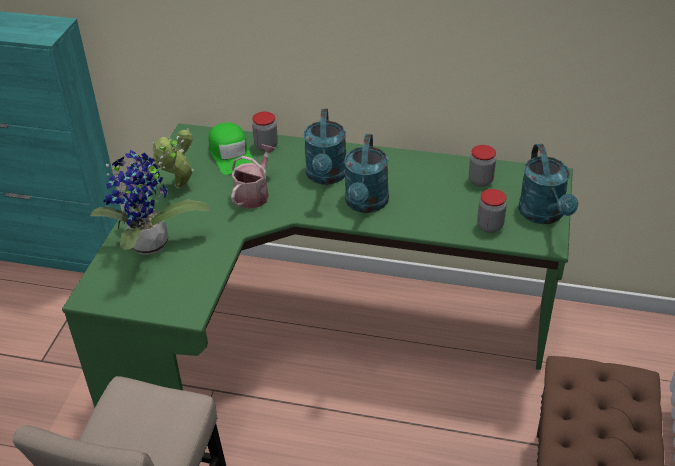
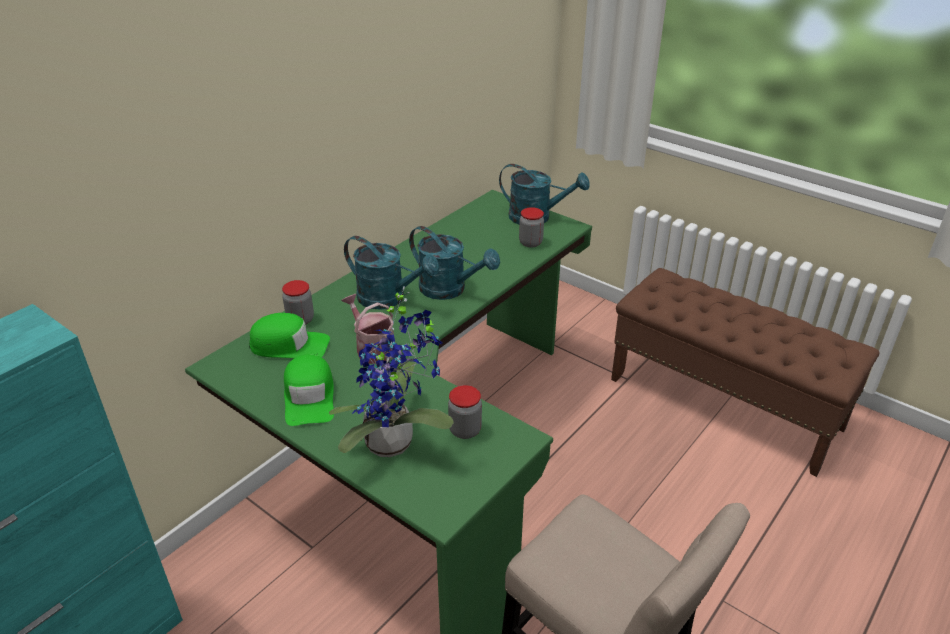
camera: 65 degrees left, 5 degrees down
(179, 188) = (310, 397): potted plant -> green cap
(480, 180) = (471, 228): jar -> jar (465, 430)

